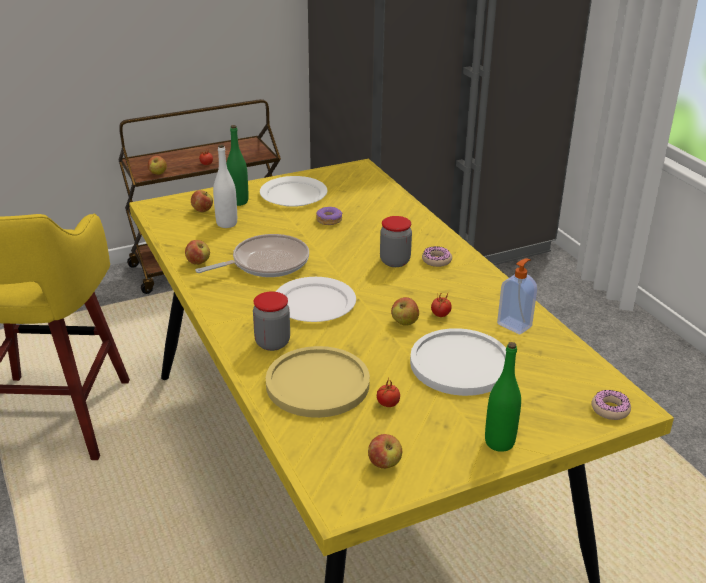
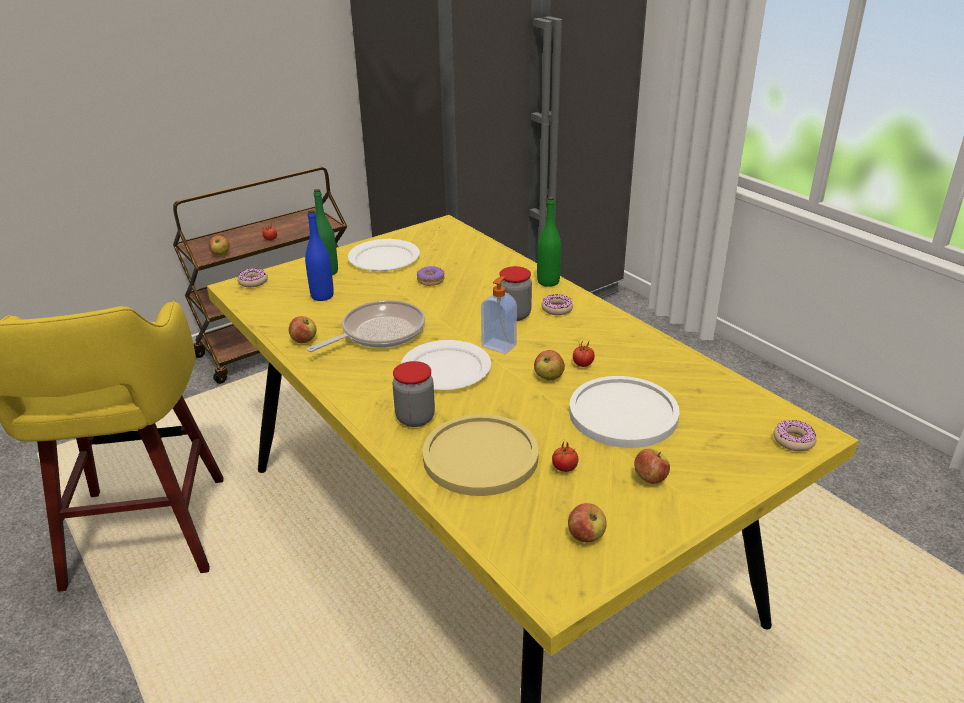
camera: 10 degrees left, 0 degrees up
(170, 203) = (253, 282): none -> donut
(202, 210) = (291, 285): apple -> apple (650, 479)
(226, 223) = (322, 296): white bottle -> blue bottle
(499, 442) = (697, 493): green bottle -> green bottle (548, 282)
(515, 325) = (662, 365): soap dispenser -> soap dispenser (499, 345)

